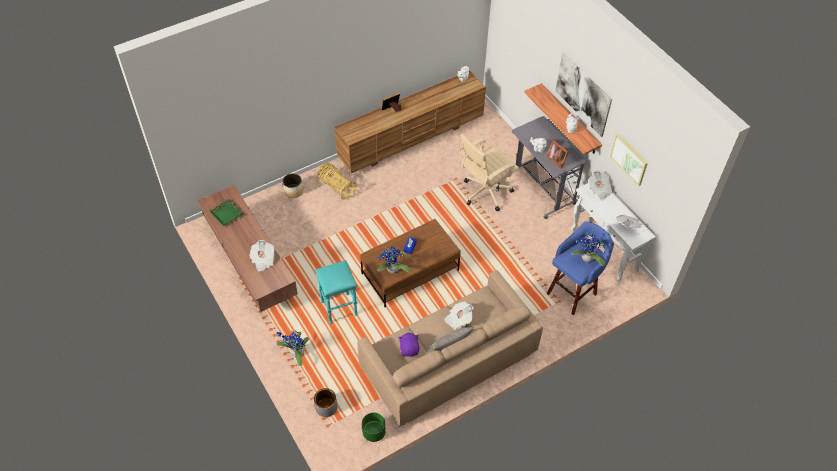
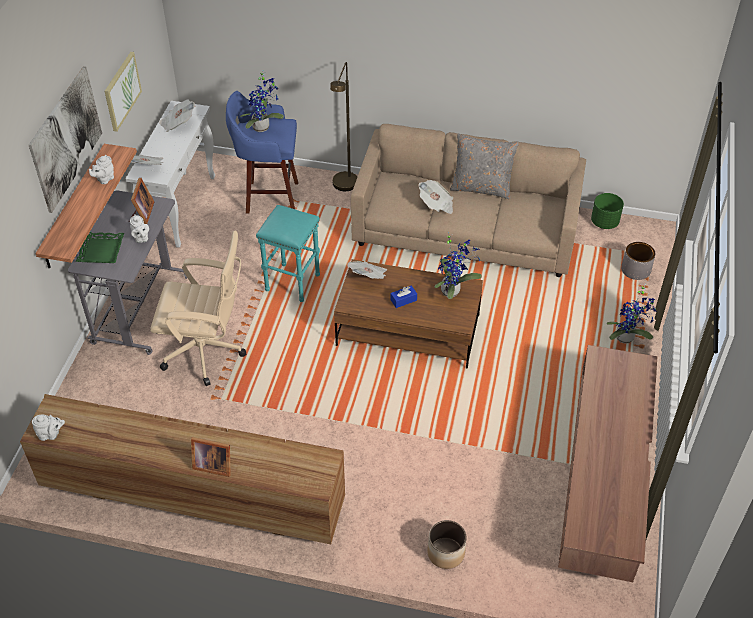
camera: 135 degrees left, 5 degrees down
(226, 214) = (613, 502): green tray -> green tray (101, 251)
(263, 260) = (609, 397): newspaper -> newspaper (368, 277)
(336, 186) = (377, 511): basket -> none
(338, 308) = (533, 351): turquoise stool -> turquoise stool (293, 283)
(409, 349) = (517, 214): purple plush toy -> none
(545, 333) = (344, 188): none -> brown floor lamp

